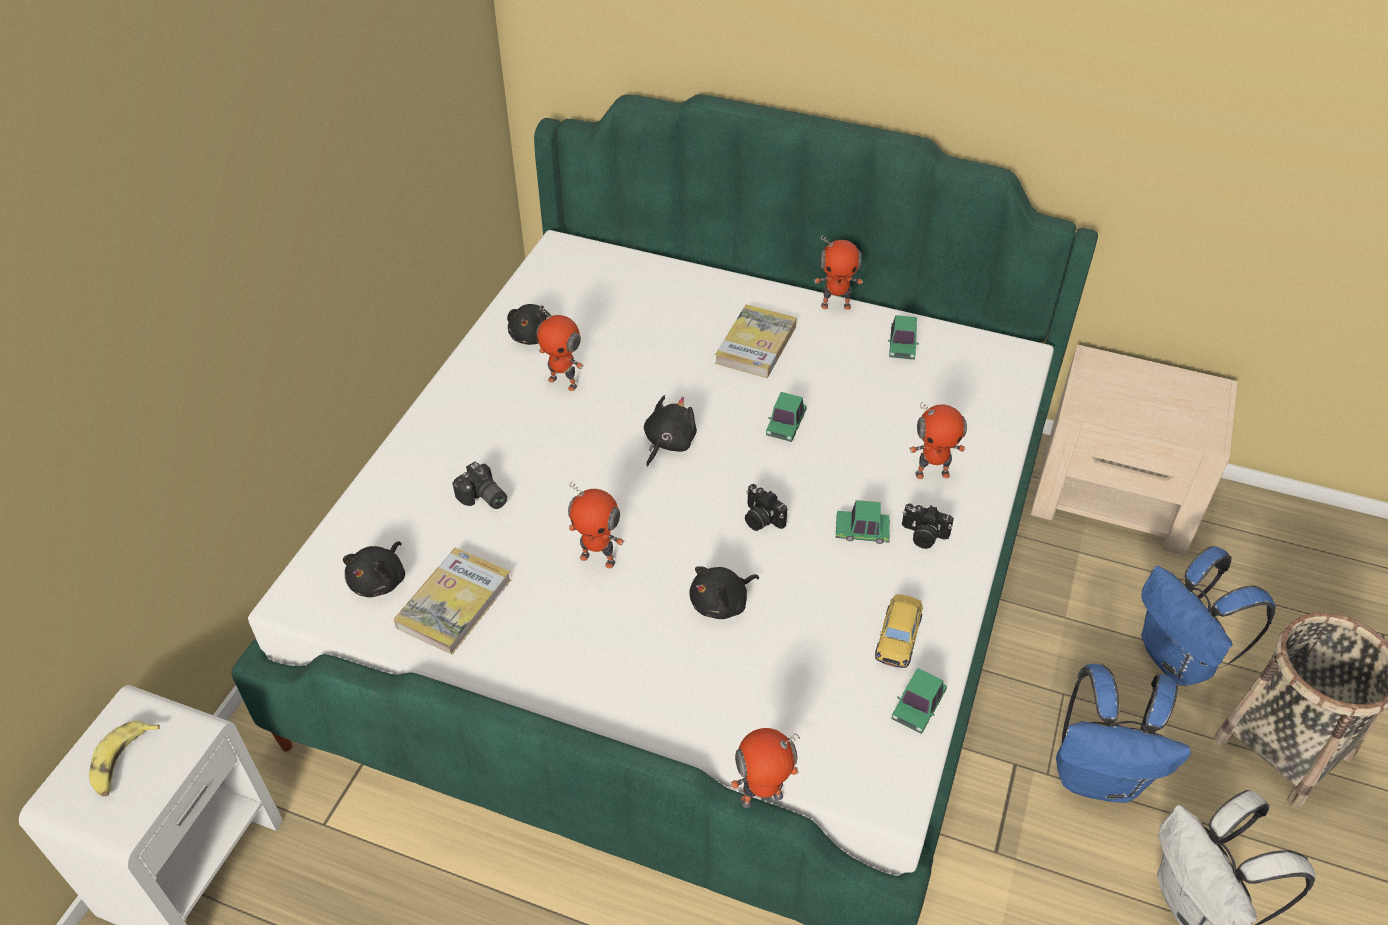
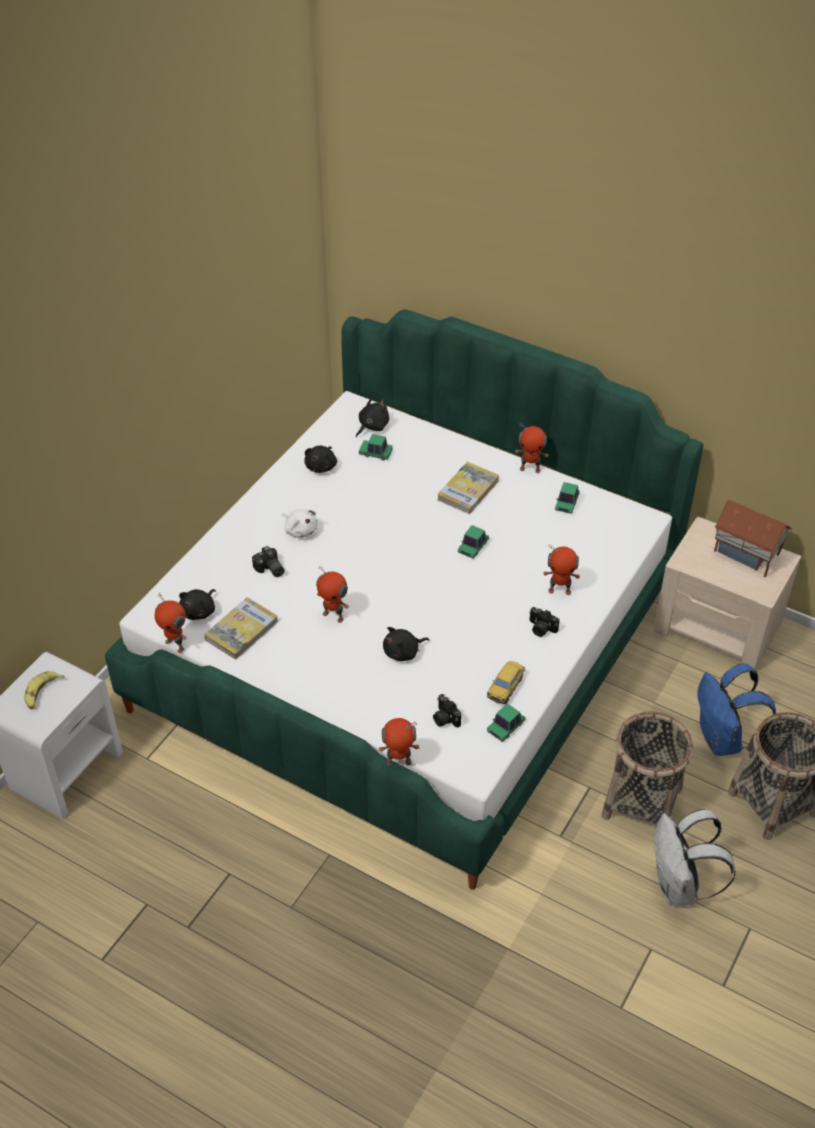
camera: 10 degrees right, 0 degrees up
(519, 432) = (300, 530): none -> white plush toy
(563, 382) = (335, 500): toy robot -> toy robot (175, 644)
(668, 443) = (393, 549): black plush toy -> black plush toy (372, 426)
(760, 519) = (440, 605): camera -> camera (444, 718)
(862, 531) = (503, 621): toy car -> toy car (375, 453)
(1098, 776) = (642, 802): blue backpack -> basket
(1163, 389) = (746, 554): none -> toy house

